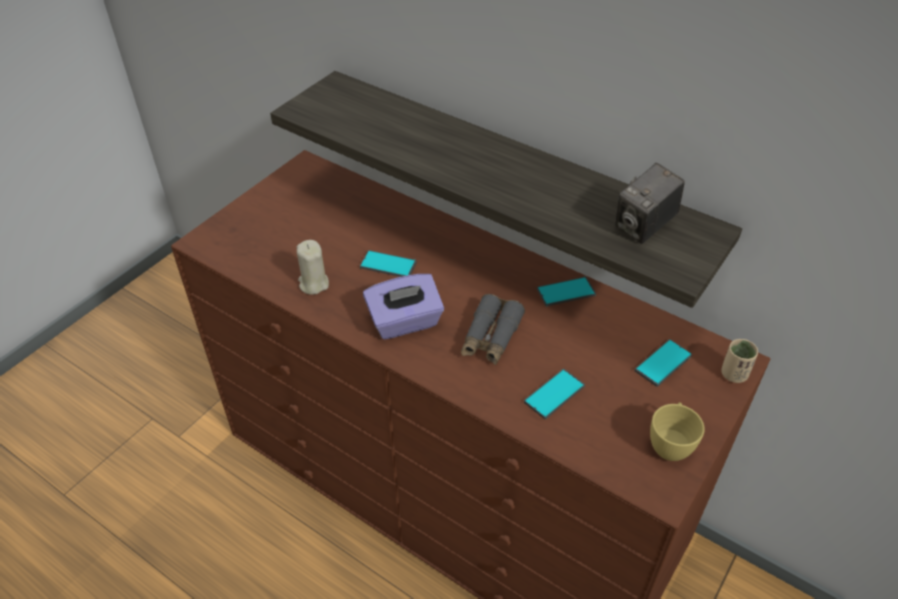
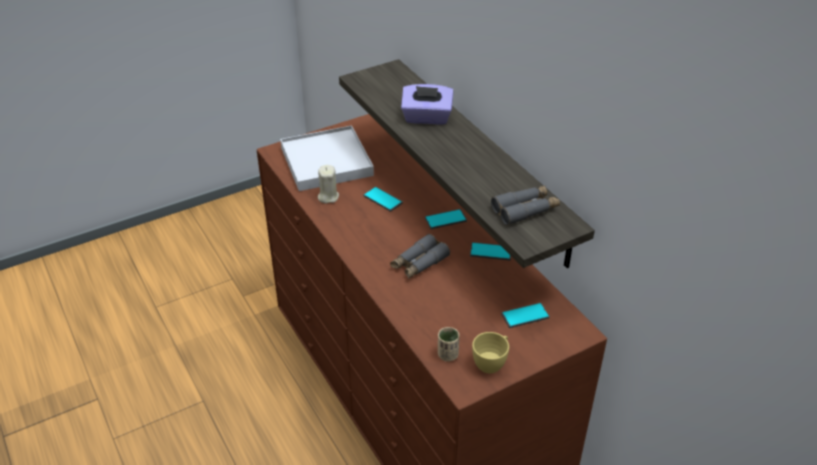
camera: 25 degrees right, 5 degrees down
(281, 235) = (327, 162): none -> white tray
(405, 322) = (370, 237): purple tissue box -> purple tissue box (426, 118)
(554, 394) = (436, 309): phone -> phone (445, 219)
(644, 227) = (525, 210): camera -> grey binoculars
(733, 374) = (570, 339): beige cup -> beige cup (447, 355)

